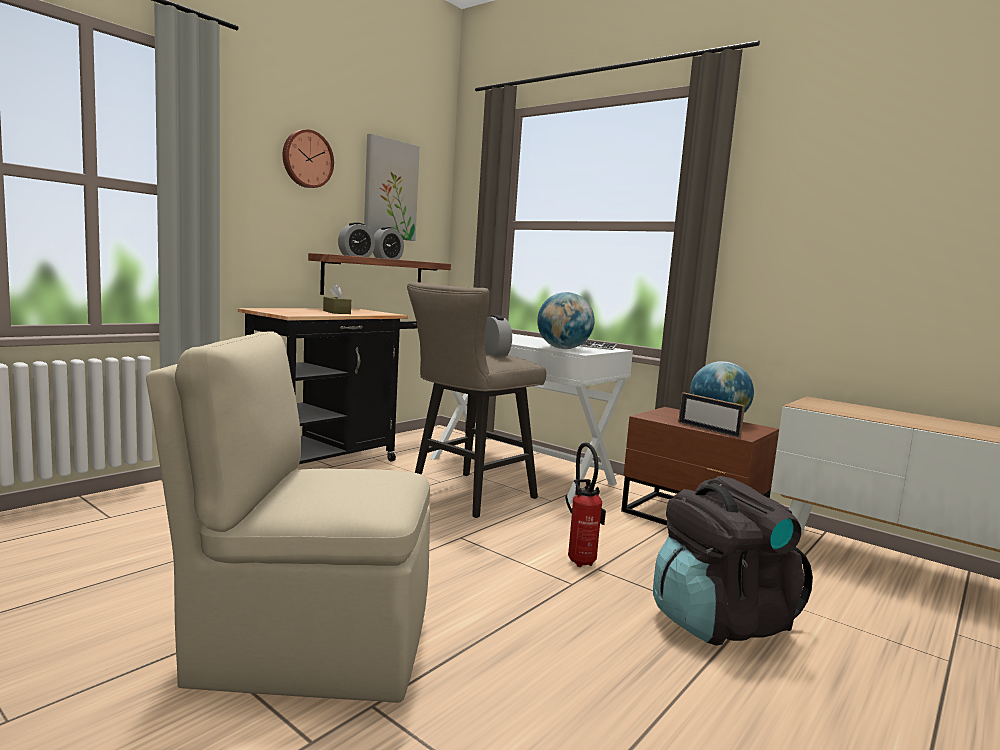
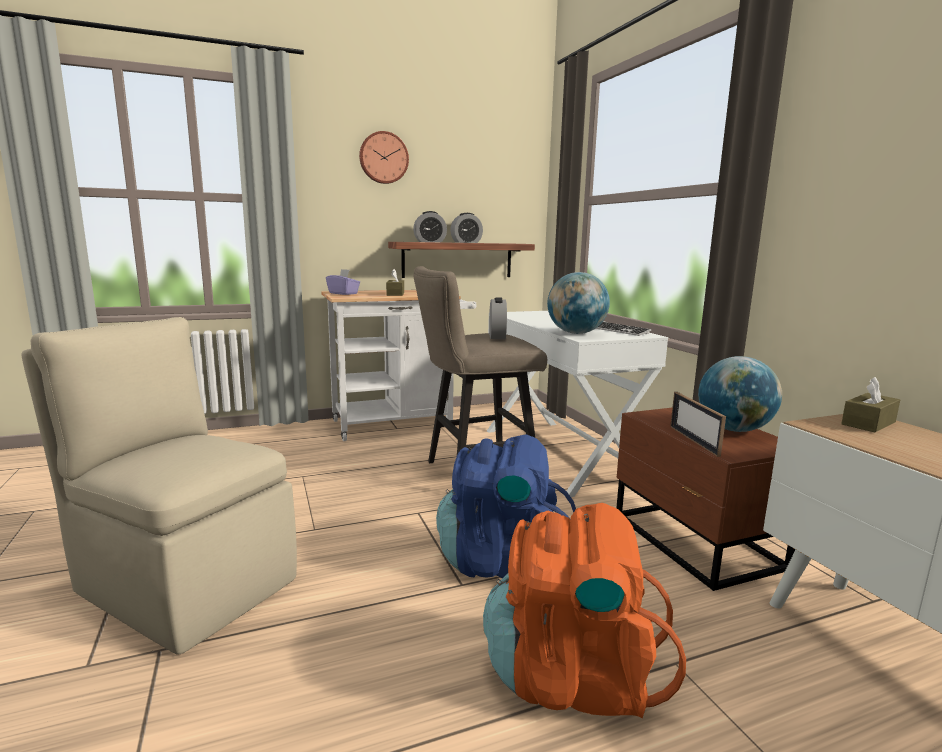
camera: 30 degrees right, 5 degrees up
(278, 311) = (343, 293): none -> purple tissue box
(330, 461) = (400, 424): black cart -> white cart
(390, 190) = (473, 177): picture -> none
(581, 560) = (502, 561): fire extinguisher -> blue backpack
(719, 621) = (571, 675): black backpack -> orange backpack
(823, 402) = (868, 423): none -> brown tissue box

